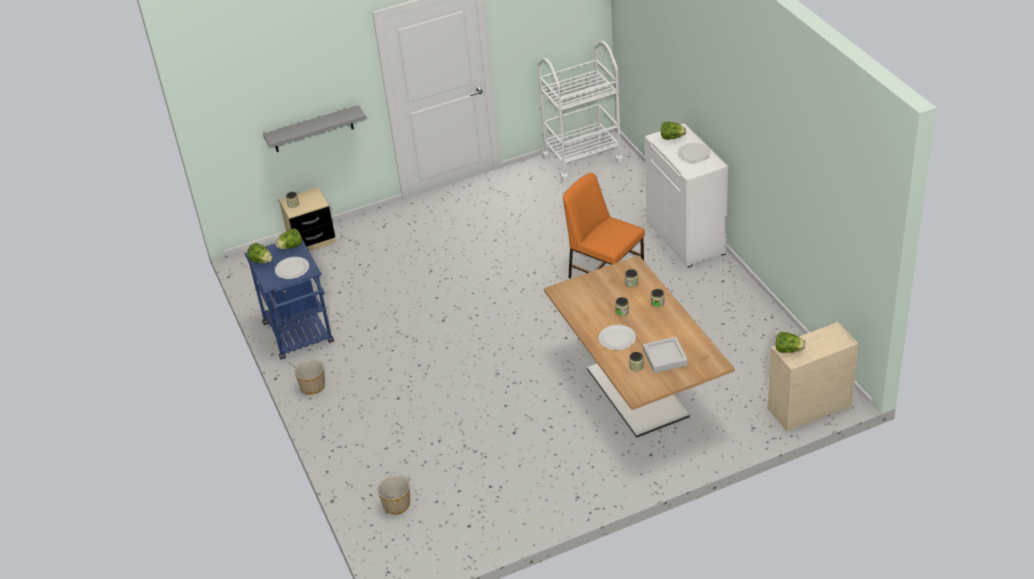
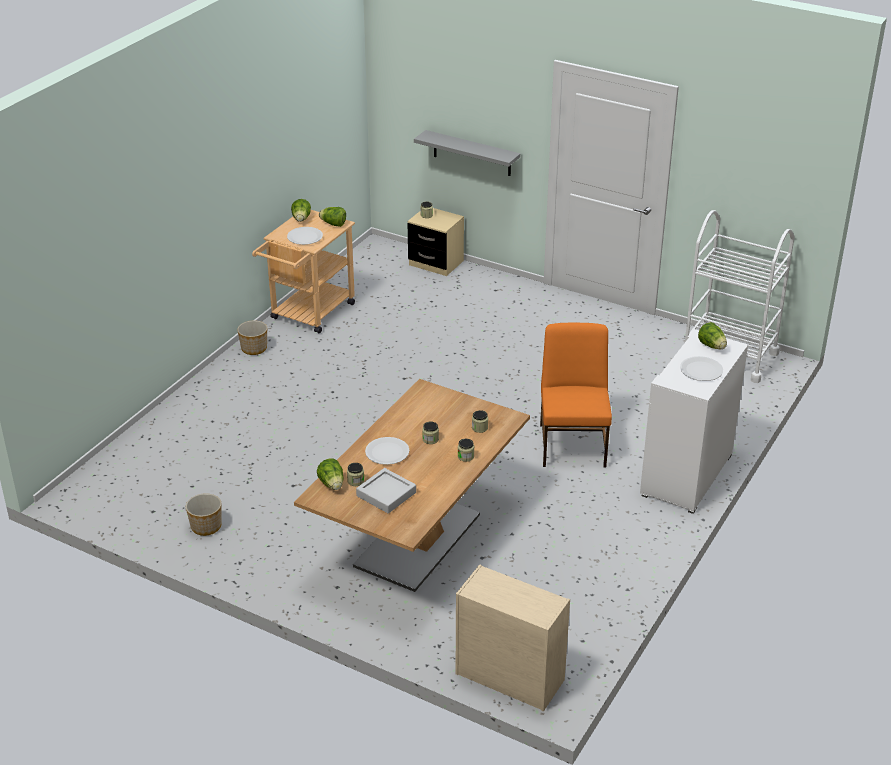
camera: 50 degrees right, 5 degrees down
(301, 337) = (309, 314): blue cart -> beige cart
(396, 505) = (147, 458): planter -> planter (206, 526)
(788, 350) = (485, 579): lettuce -> lettuce (332, 484)

